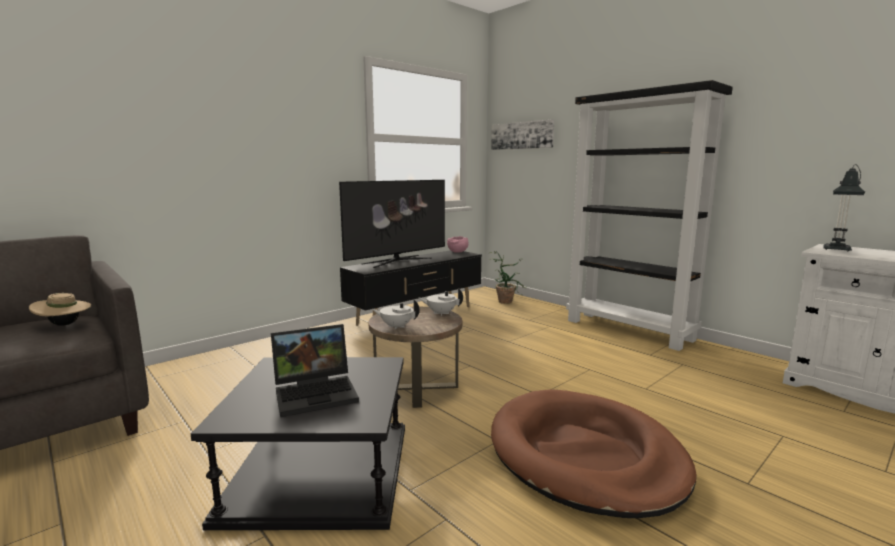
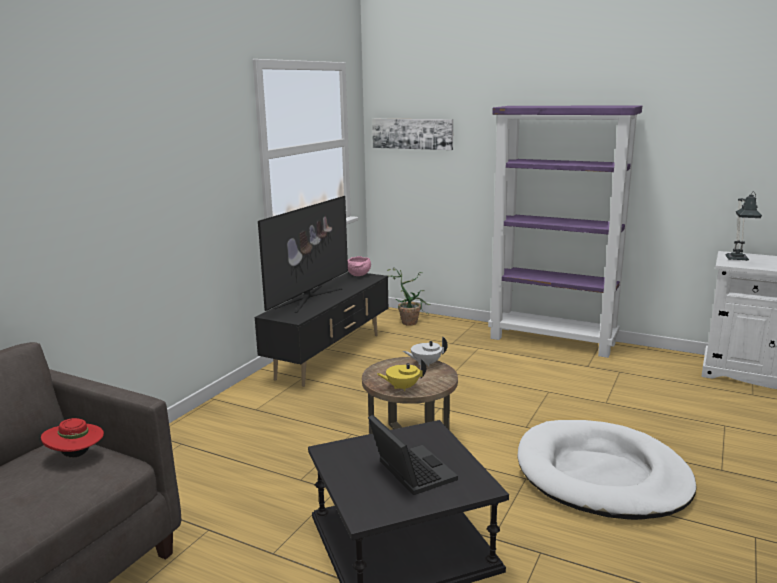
camera: 20 degrees left, 5 degrees up
(64, 325) = (76, 455): beige hat -> red hat
(317, 392) = (409, 471): laptop -> laptop turned 75 degrees counterclockwise
(396, 326) = (402, 387): white teapot -> yellow teapot
(585, 455) = (601, 475): brown dog bed -> white dog bed
(629, 330) = (553, 341): black bookcase -> purple bookcase

